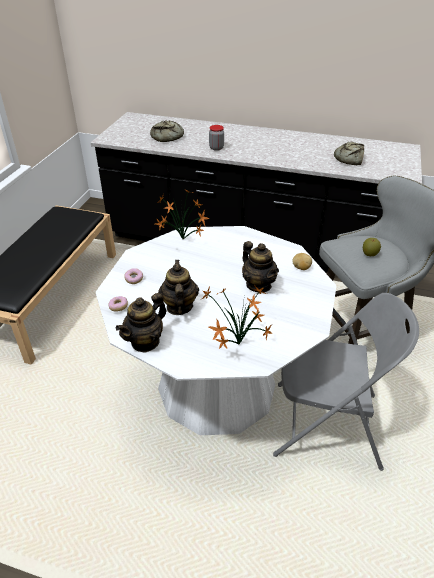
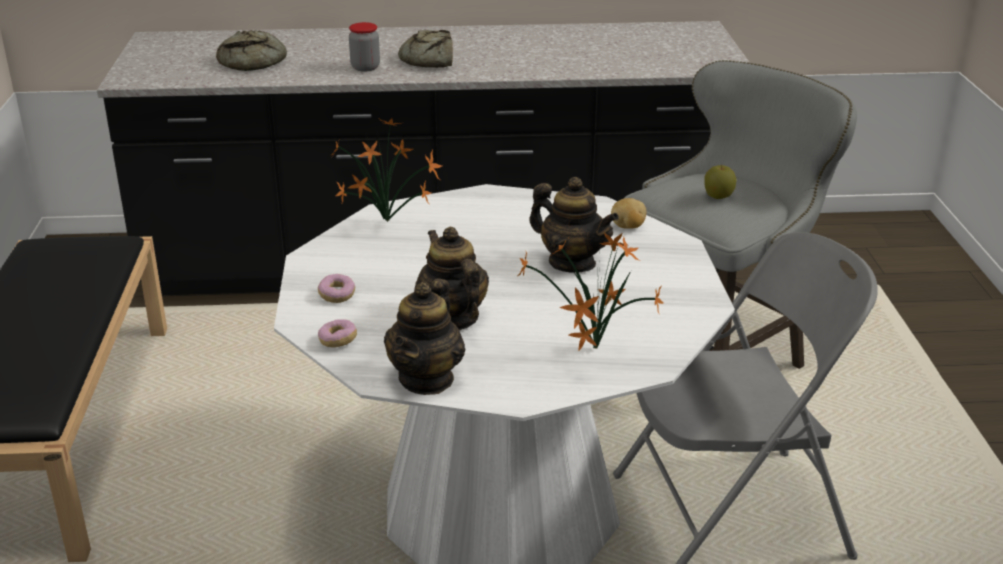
camera: 20 degrees left, 10 degrees down
(349, 158) = (616, 54): bread -> bread (428, 60)

